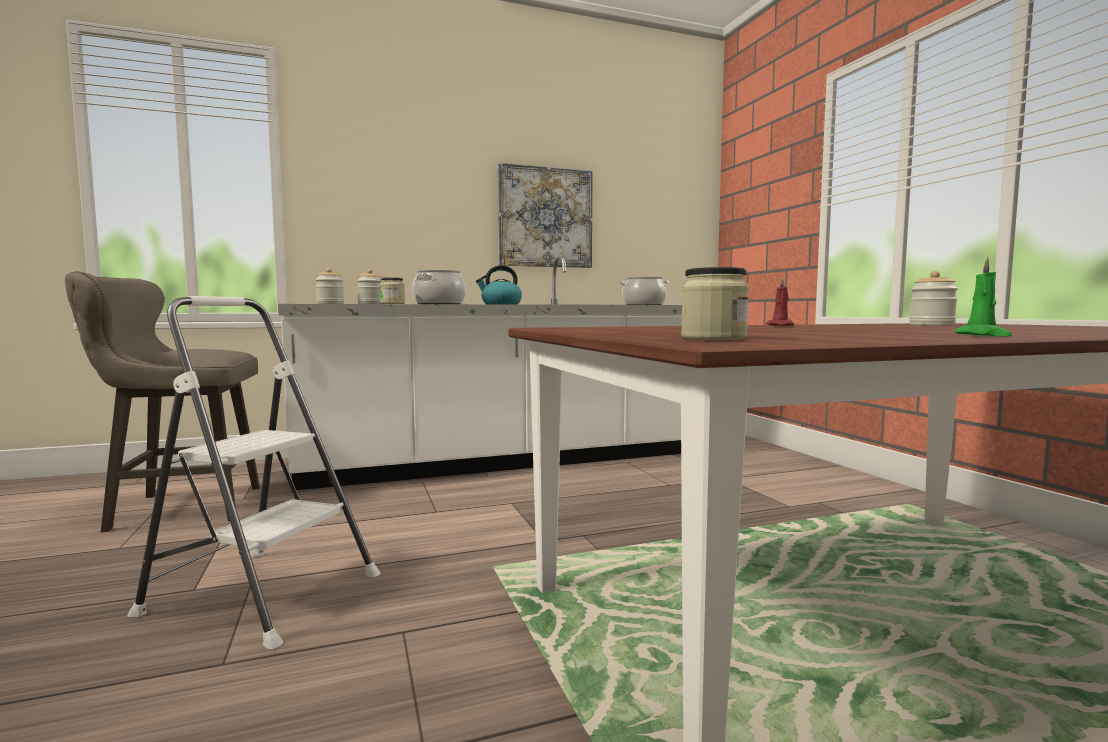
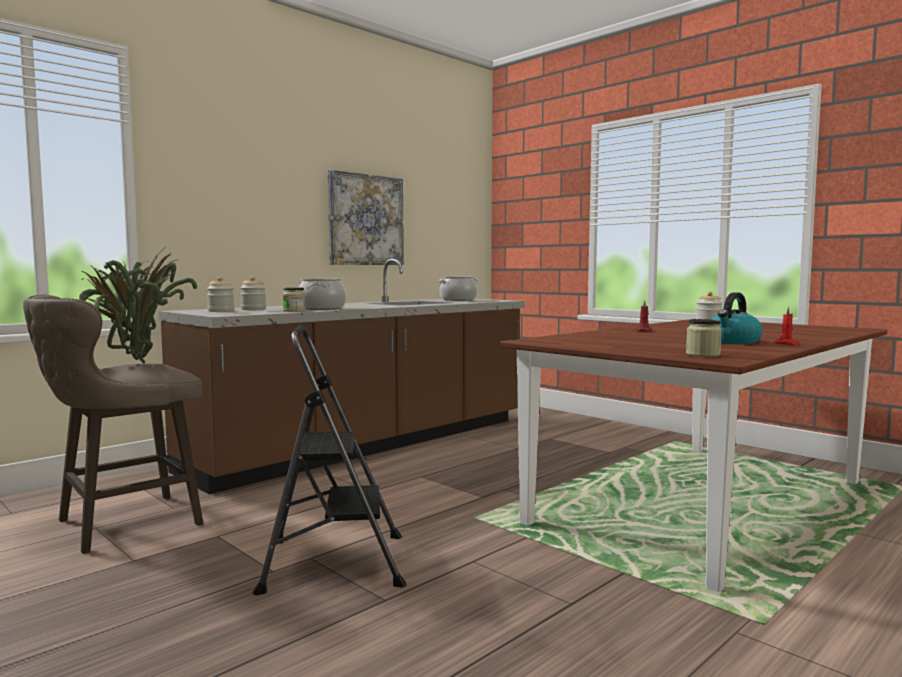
camera: 25 degrees left, 0 degrees up
(197, 348) = (136, 364): none -> potted plant
(258, 591) = (328, 562): white step ladder -> black step ladder
(500, 304) = (367, 306): kettle -> kettle (733, 342)
(511, 460) = (368, 444): white counter -> brown counter
(983, 335) = (787, 344): green candle -> red candle

